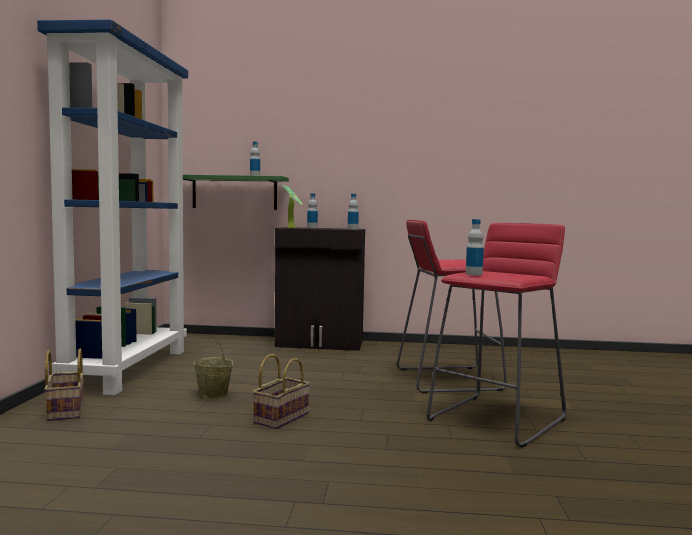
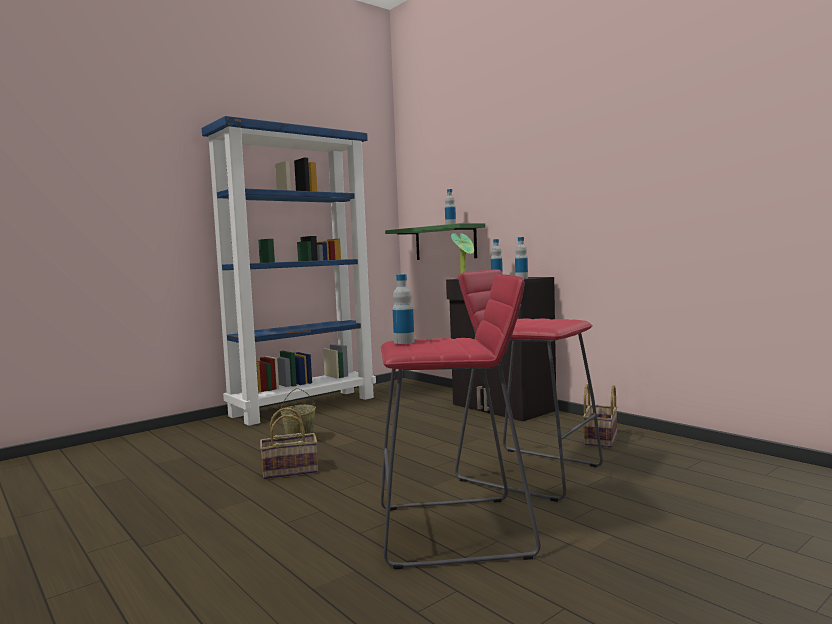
camera: 45 degrees right, 0 degrees up
(64, 410) = (201, 430): basket -> basket (600, 439)

